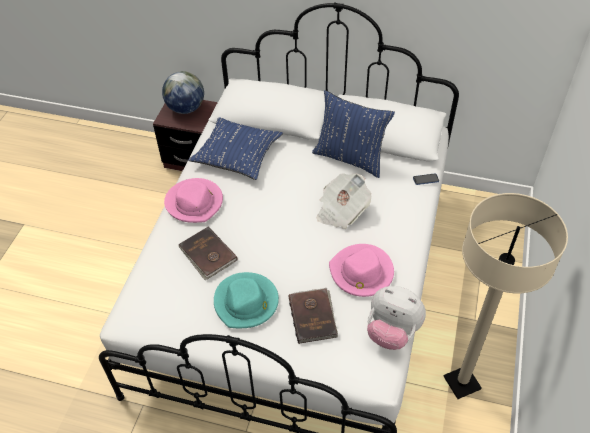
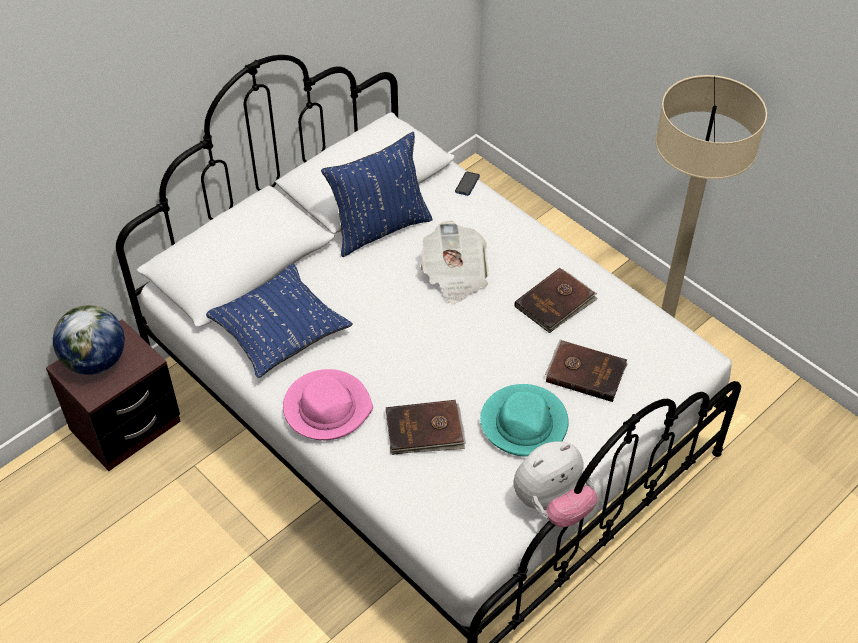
camera: 60 degrees left, 0 degrees up
(361, 272) = (556, 303): pink hat -> brown book
(392, 332) = (648, 317): plush toy -> plush toy (552, 504)

